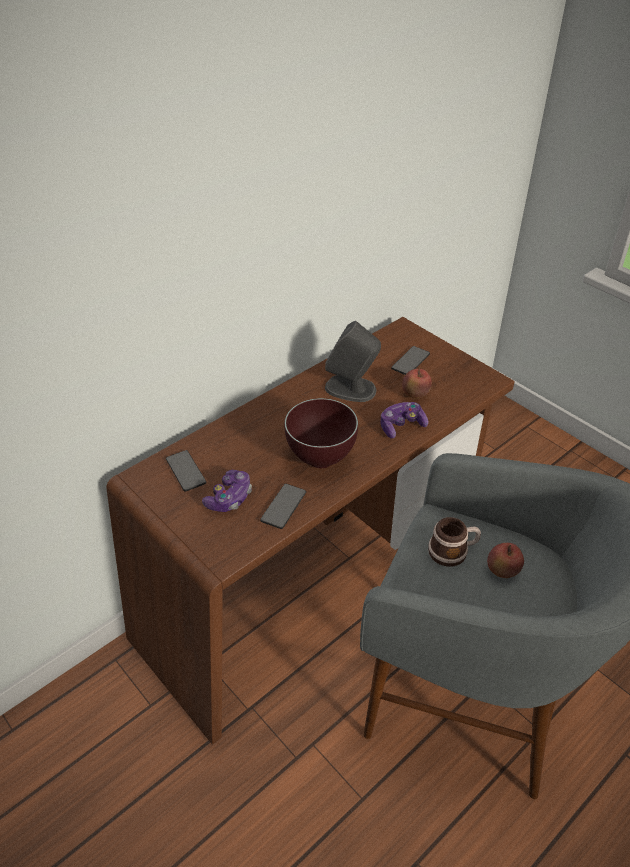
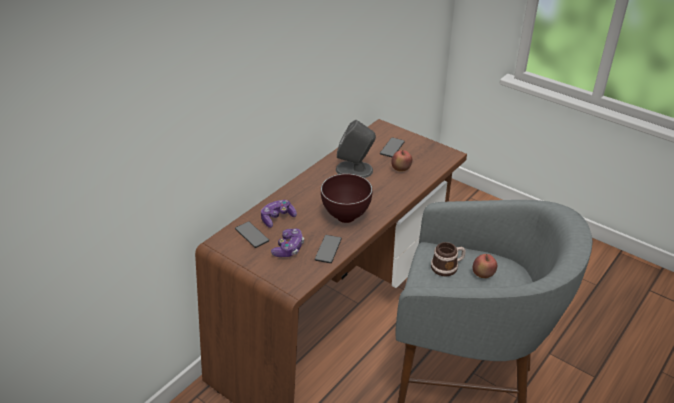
camera: 10 degrees left, 5 degrees down
(401, 426) = (396, 190): game controller -> game controller (277, 218)

